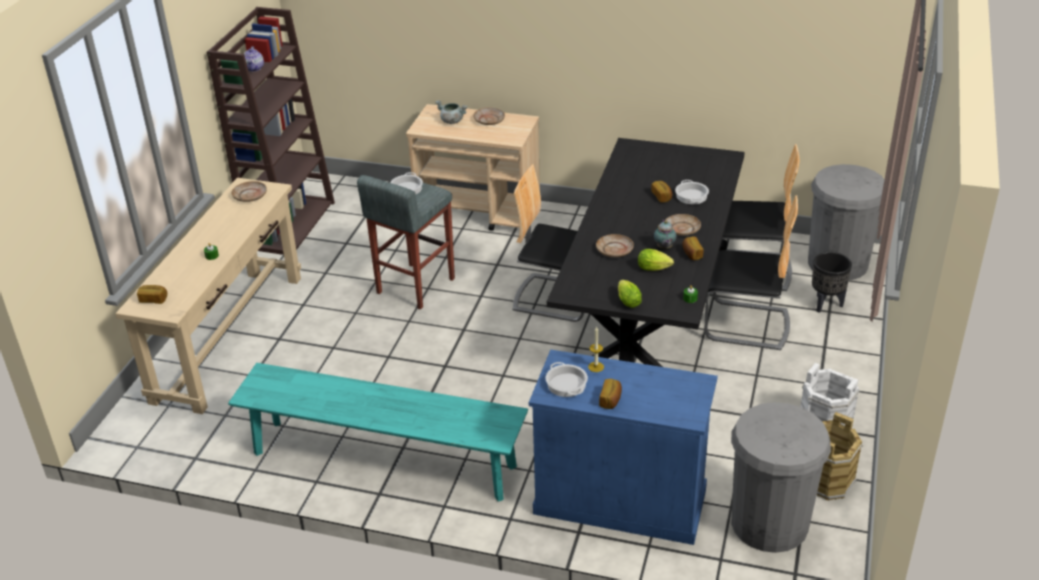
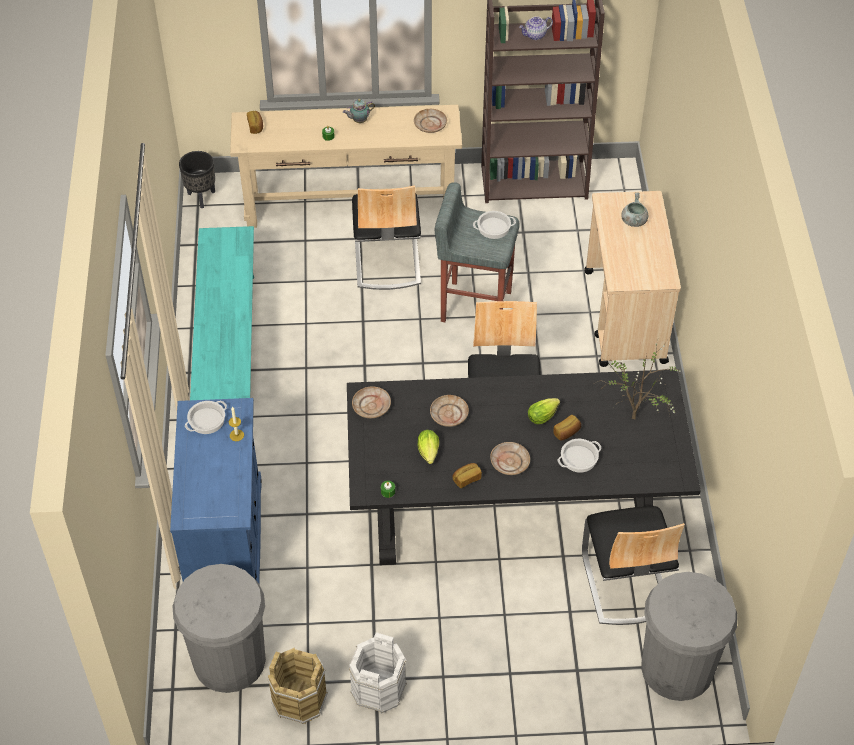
camera: 70 degrees right, 15 degrees up
(489, 120) = (650, 250): beige plate -> beige plate (371, 406)
(611, 400) = (194, 456): bread -> none
(627, 301) = (367, 443): lettuce -> lettuce (544, 415)
(663, 165) = (634, 421): none -> potted plant
(664, 248) = (469, 454): teapot -> teapot (359, 121)
(746, 325) = (521, 595): chair -> chair (386, 260)
(826, 304) = (588, 665): black planter -> black planter (201, 197)

